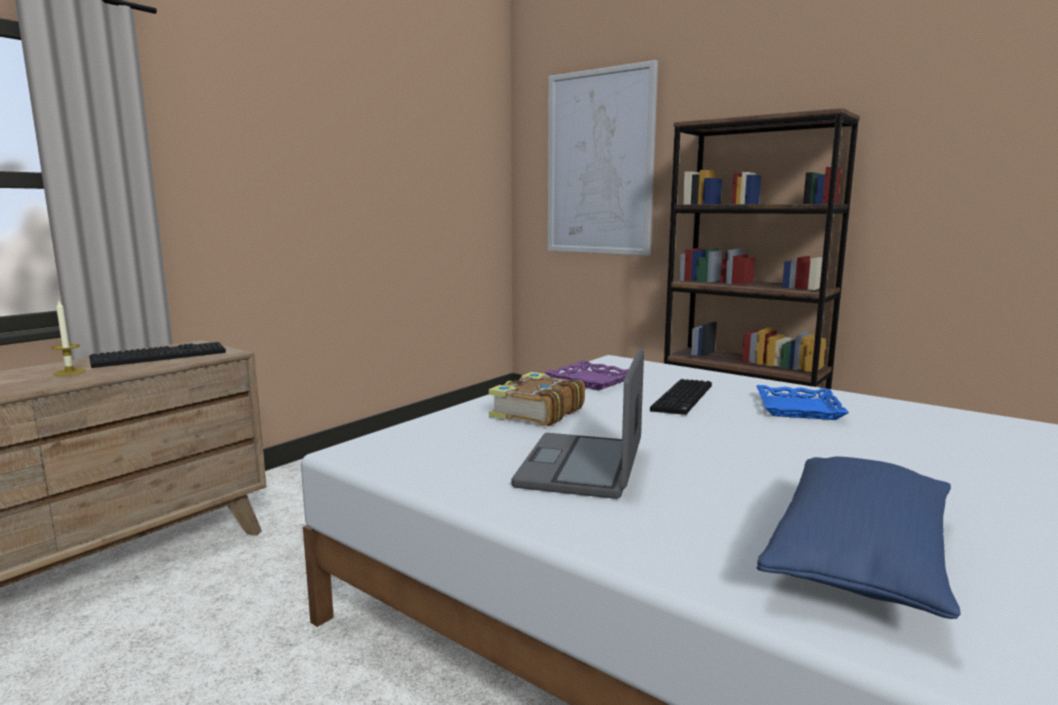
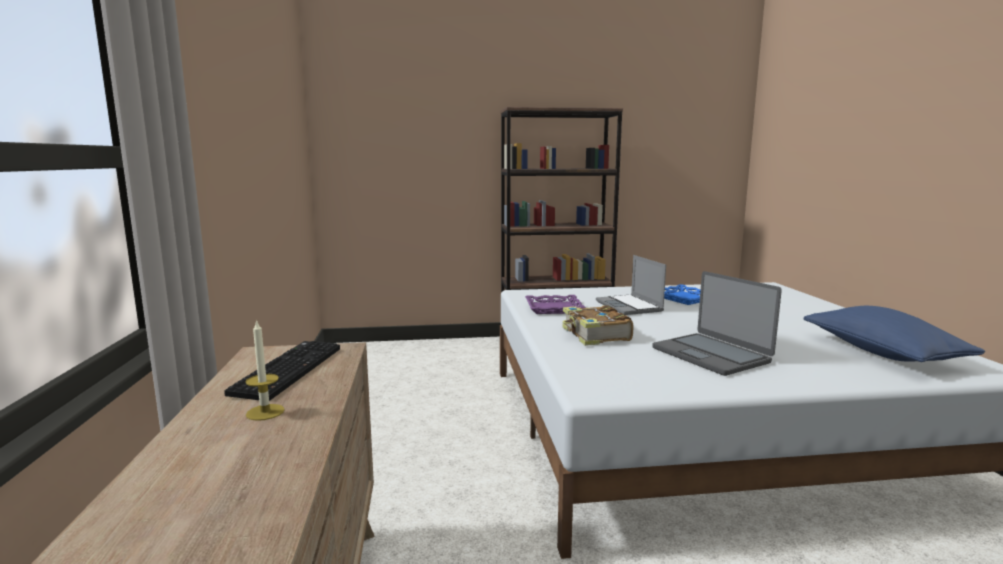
camera: 45 degrees left, 0 degrees up
(599, 163) = (410, 133): picture -> none
(684, 399) = (630, 306): keyboard -> laptop

